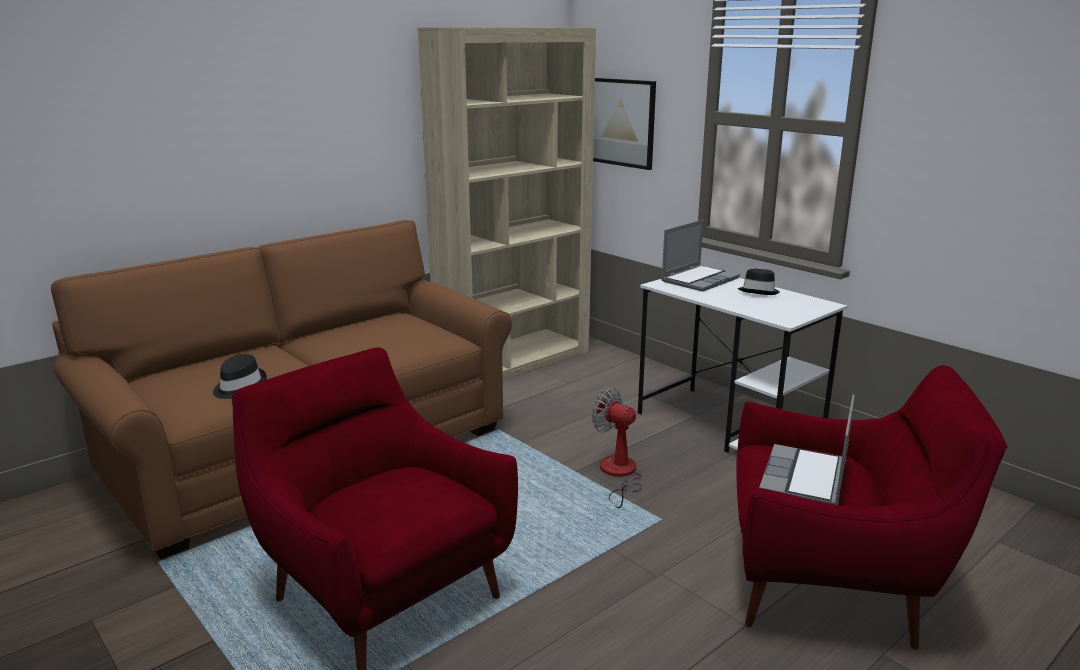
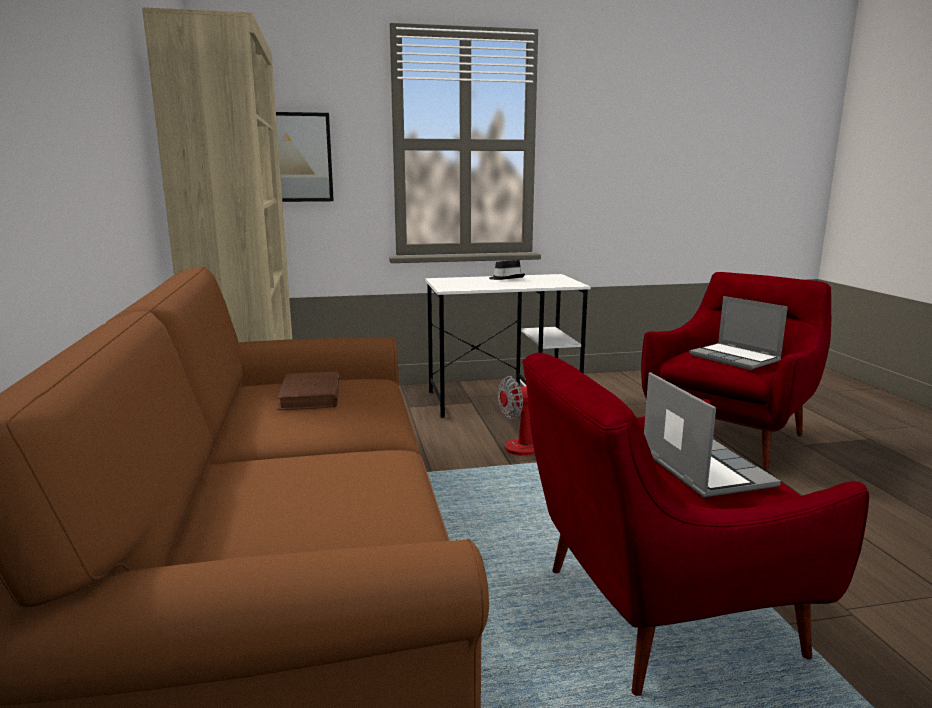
camera: 60 degrees left, 5 degrees down
(239, 387) = (353, 498): black hat -> none
(394, 333) = (310, 396): none -> brown book
(699, 279) = (455, 282): laptop -> laptop (703, 469)

